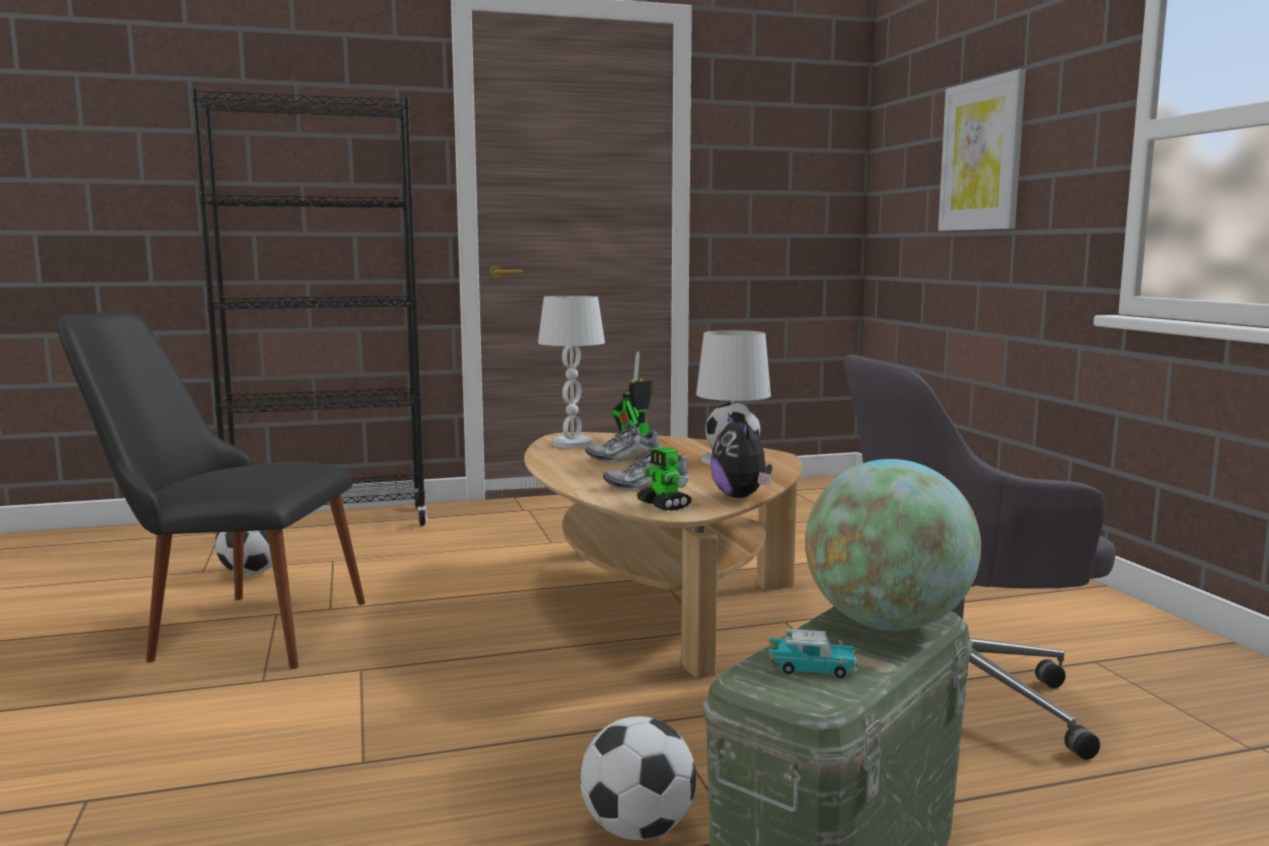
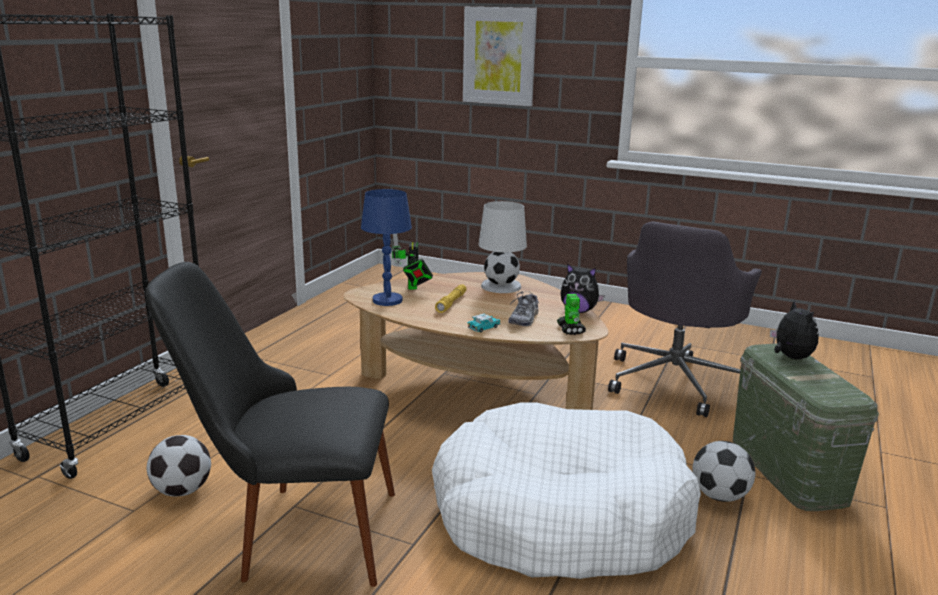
camera: 50 degrees left, 10 degrees up
(228, 628) = (292, 532): black chair -> black chair turned 45 degrees clockwise
(417, 733) = (560, 516): none -> white dog bed
(572, 444) = (387, 300): white table lamp -> blue table lamp
(623, 458) = (451, 303): shoe -> yellow flashlight
(664, 505) = (570, 329): toy robot -> toy robot turned 105 degrees counterclockwise
(812, 669) = (827, 387): toy car -> toy car (484, 328)
(887, 623) = (790, 357): globe -> plush toy

